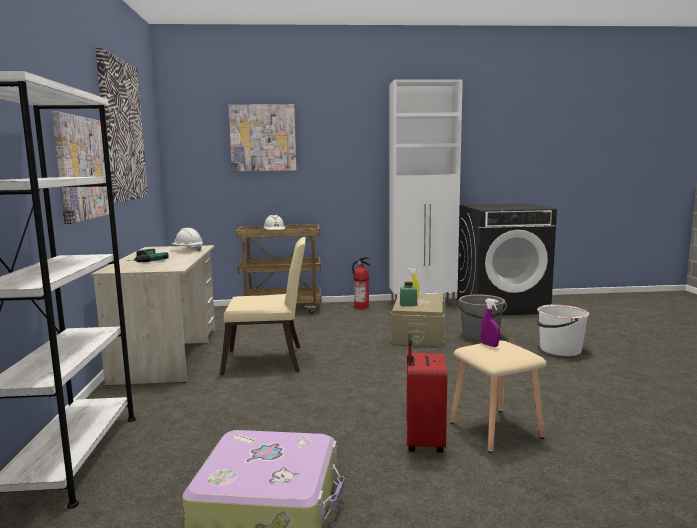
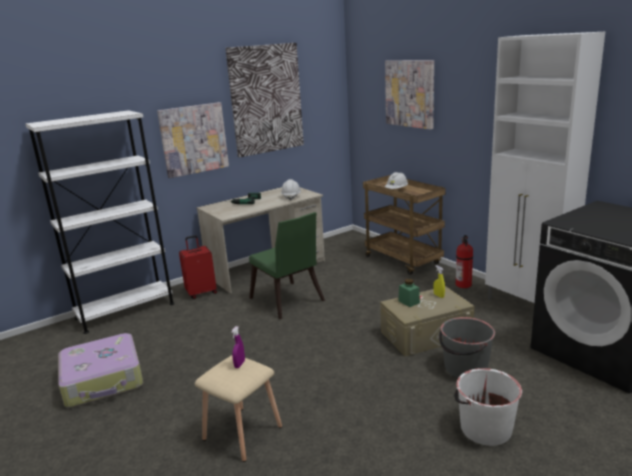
camera: 60 degrees right, 10 degrees up
(269, 361) = (288, 302): beige chair -> green chair
(423, 442) = (201, 406): red suitcase -> red suitcase (201, 293)

